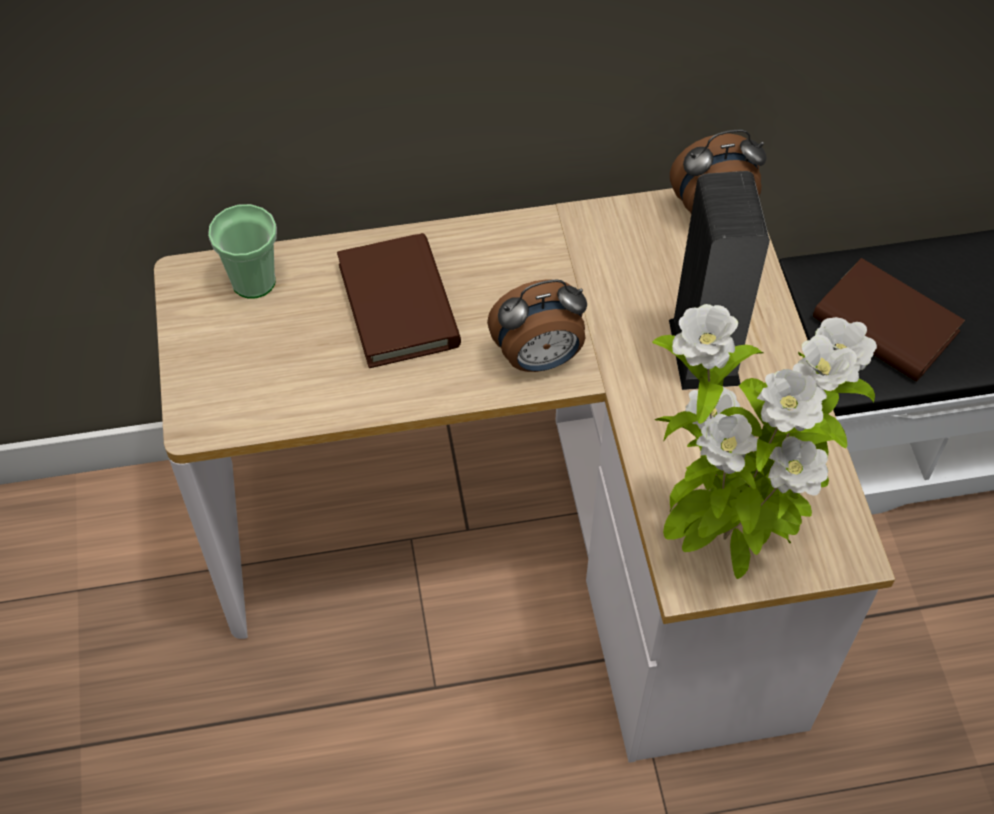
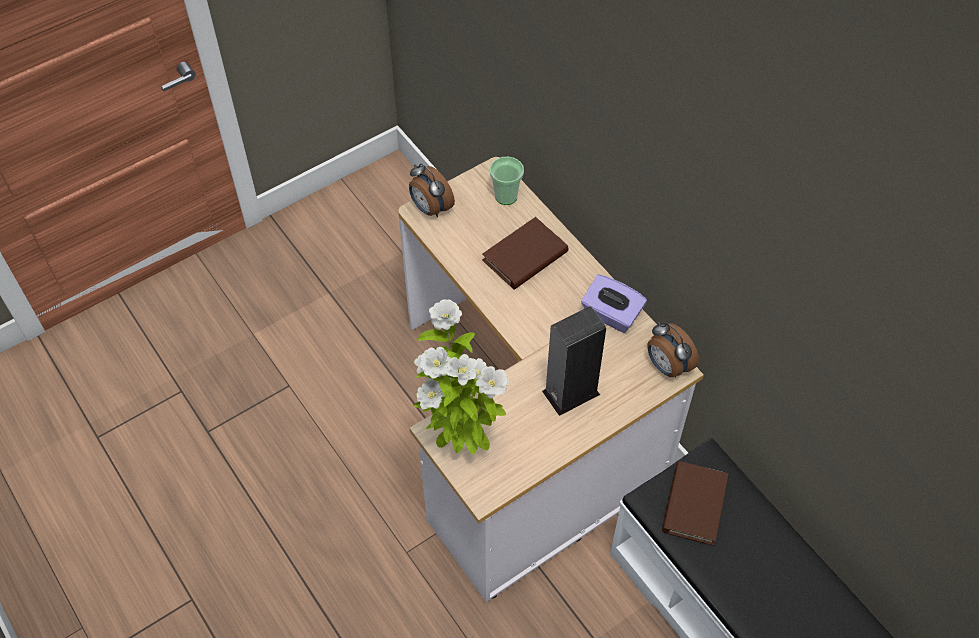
camera: 65 degrees right, 0 degrees up
(539, 359) = (526, 324): alarm clock -> alarm clock (430, 208)
(582, 240) = (611, 315): none -> purple tissue box

